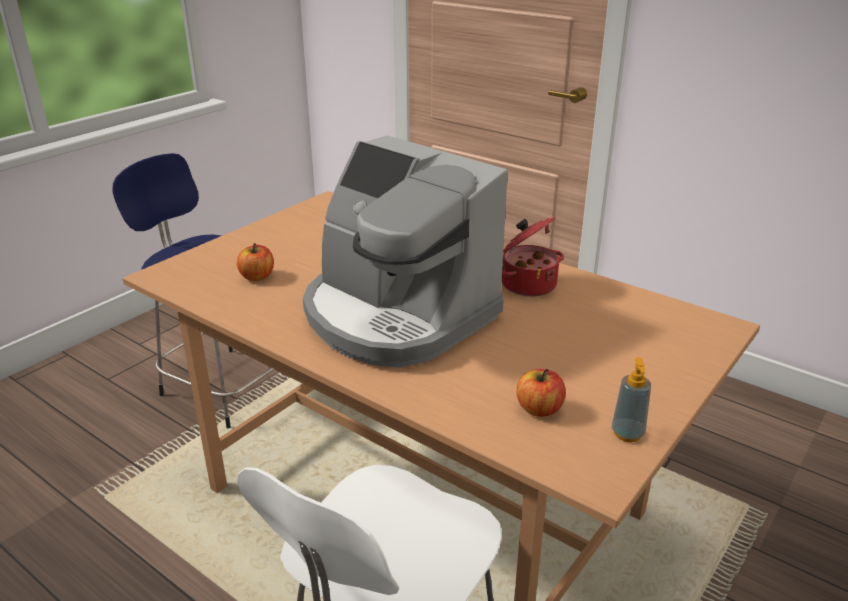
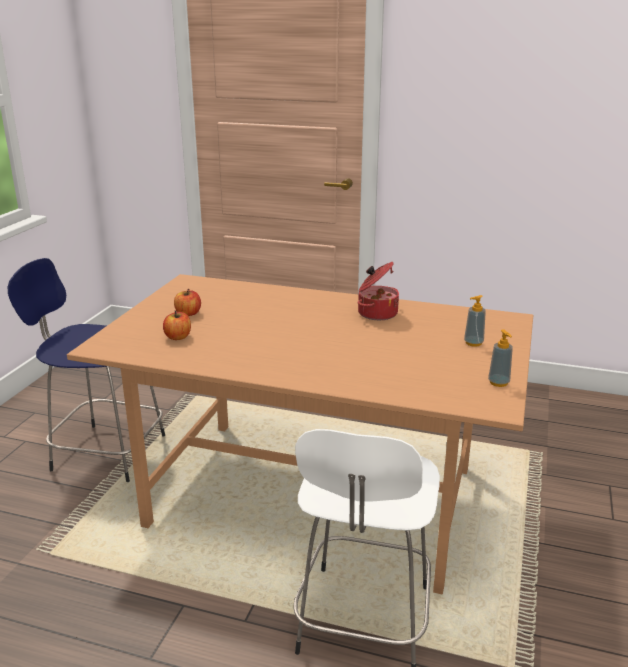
camera: 20 degrees left, 5 degrees down
(396, 316) = (303, 345): coffee machine -> none
(539, 409) = (438, 380): apple -> apple (188, 313)
(633, 357) = (473, 343): none -> soap dispenser

